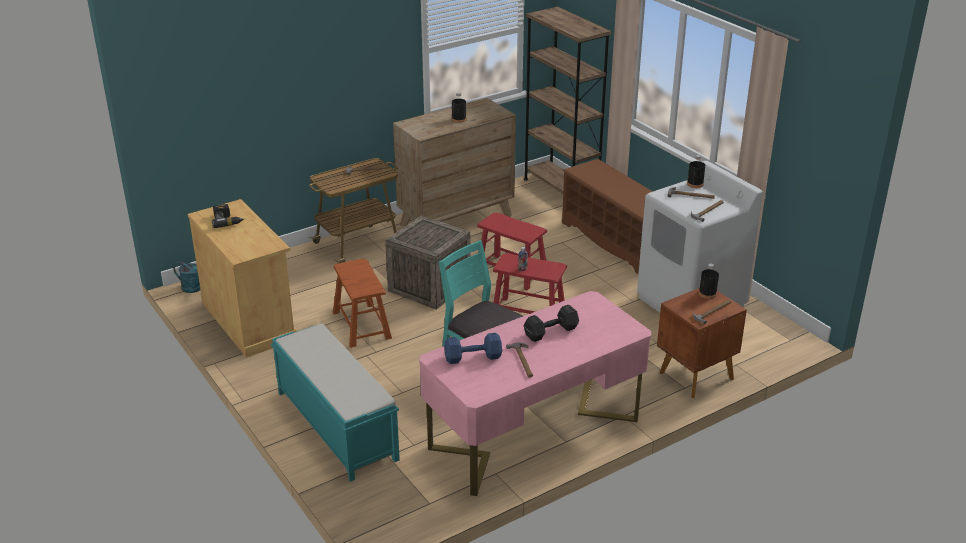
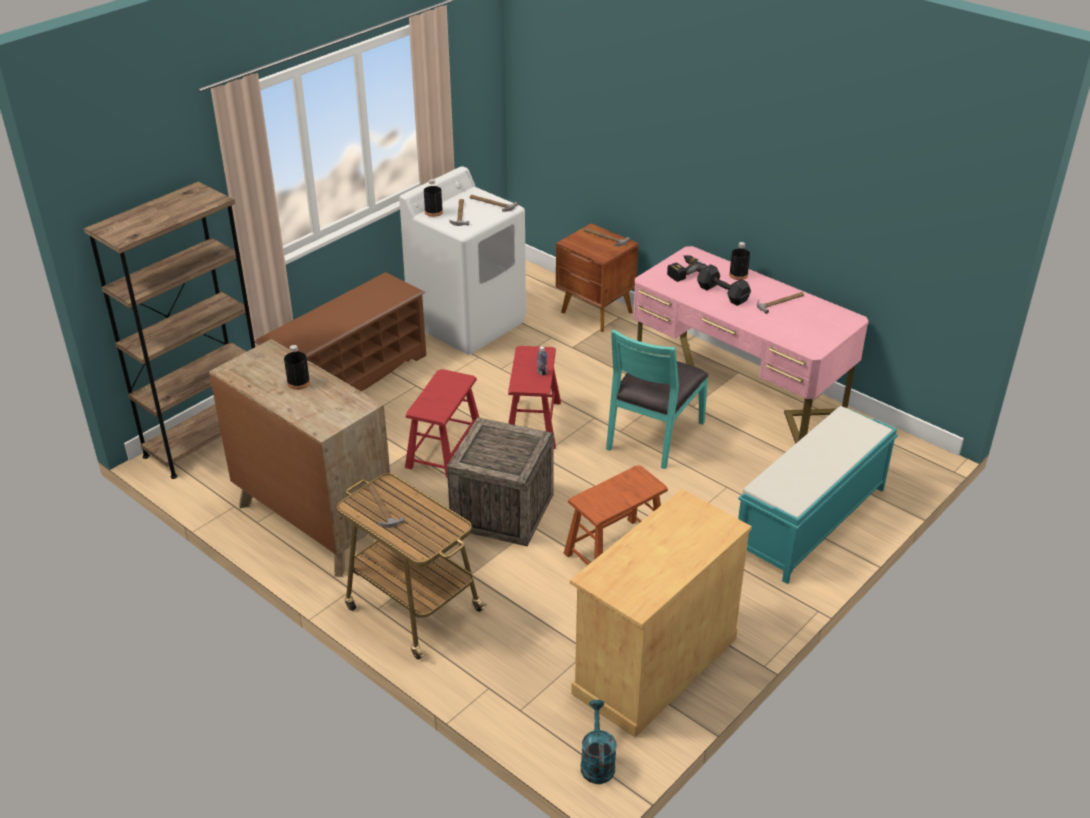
camera: 105 degrees left, 5 degrees up
(227, 220) = (642, 571): power drill -> power drill (683, 271)
(471, 357) = (795, 330): blue dumbbell -> none
(707, 294) = (574, 241): black bottle -> black bottle (738, 275)

